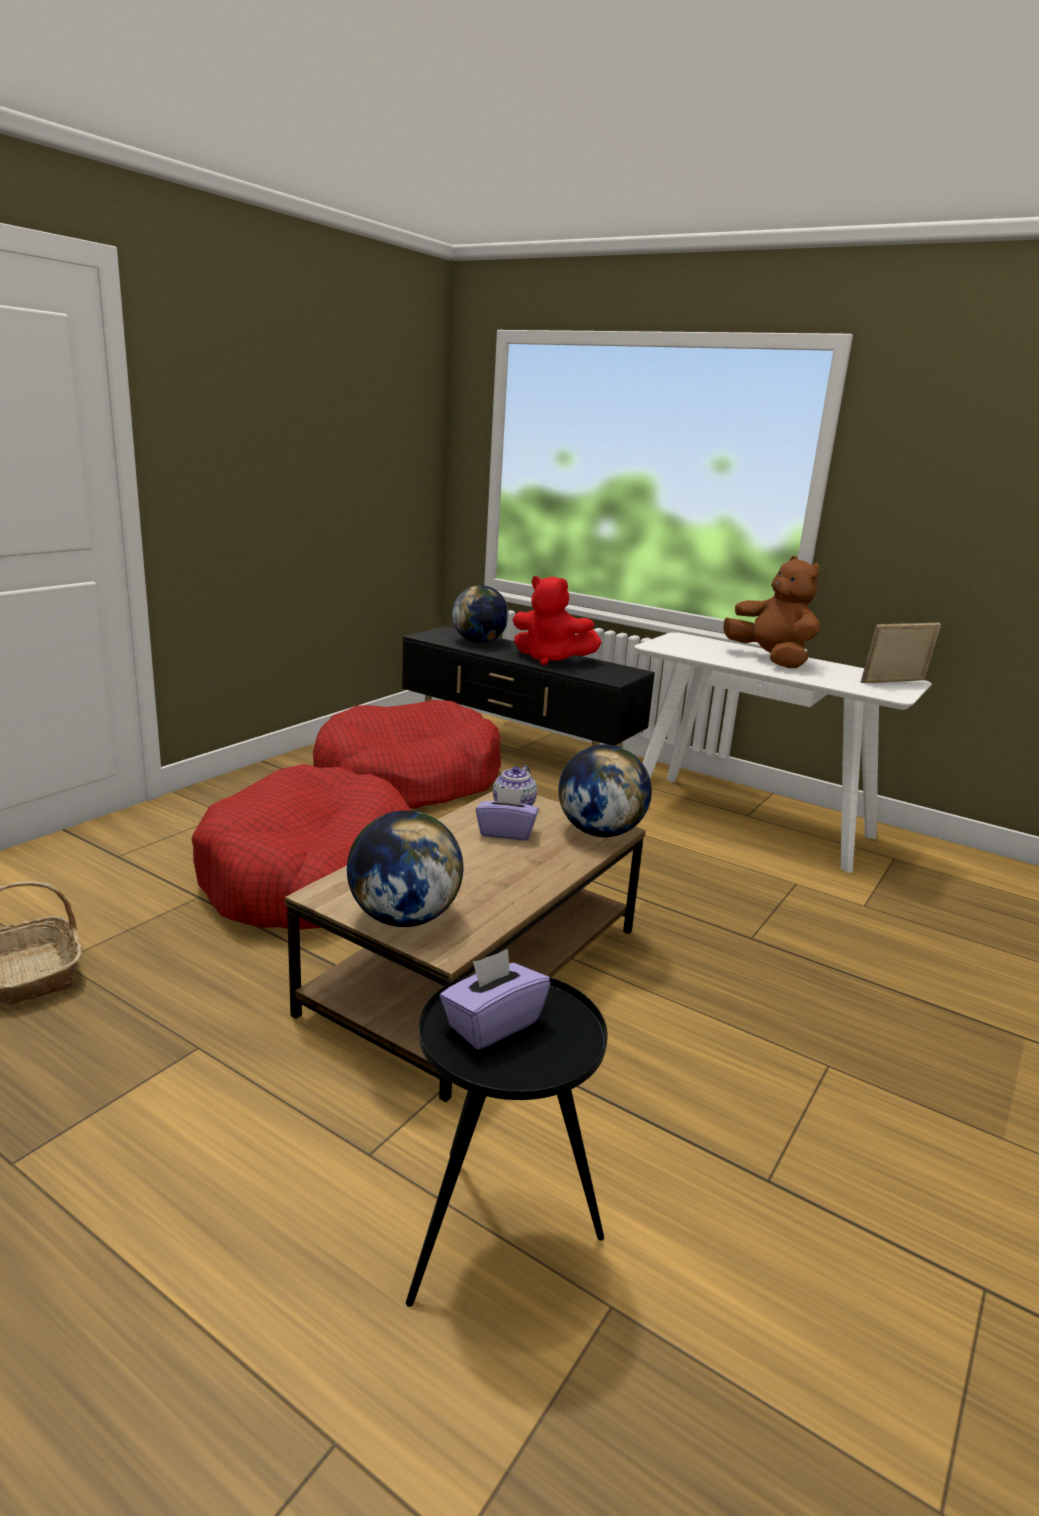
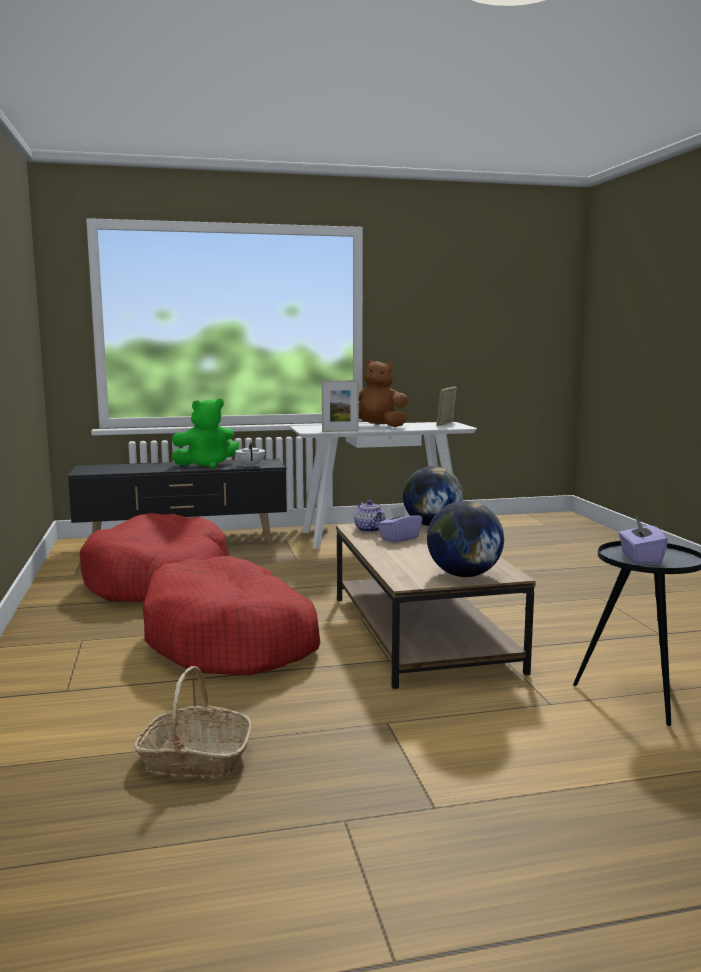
camera: 45 degrees left, 10 degrees down
(479, 642) = (131, 467): globe -> none
(550, 659) = (206, 465): red plush toy -> green plush toy
(588, 674) = (251, 466): none -> white teapot
(689, 656) = (340, 431): none -> picture frame

